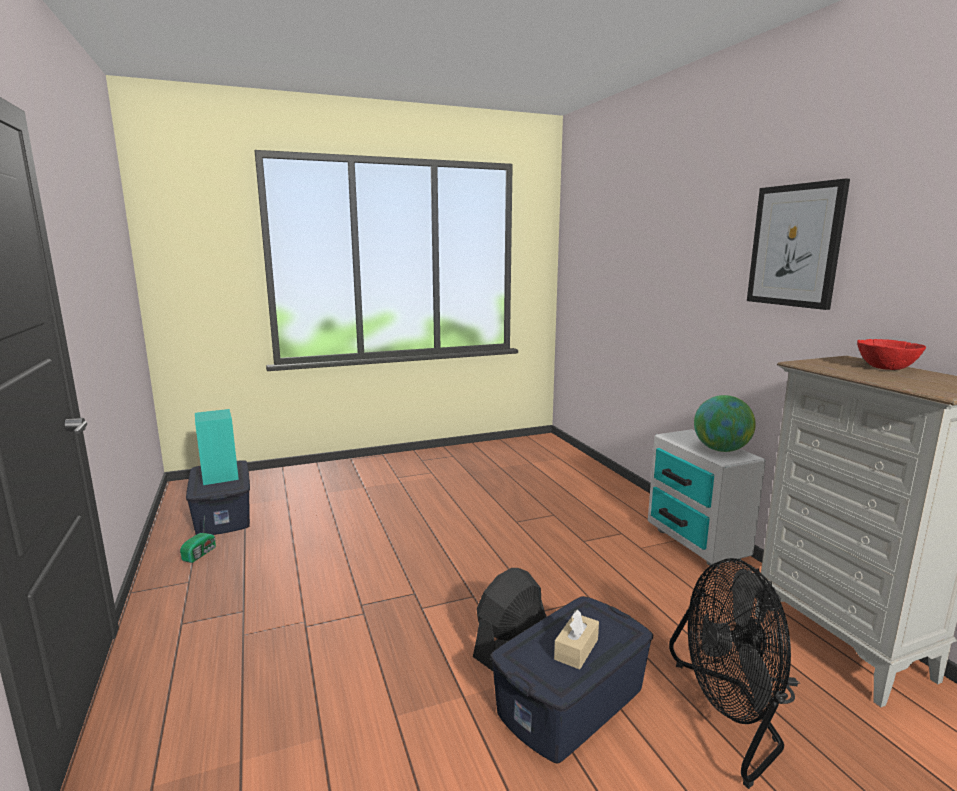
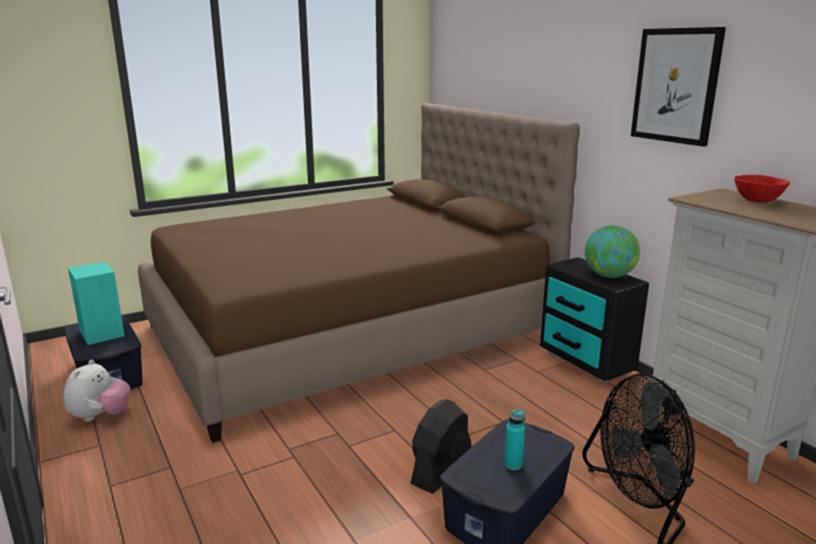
camera: 10 degrees left, 5 degrees up
(200, 554) = (100, 416): radio -> plush toy
(459, 492) = (352, 332): none -> brown bed
(576, 649) = (513, 464): beige tissue box -> turquoise bottle
(695, 544) = (585, 364): white nightstand -> black nightstand

